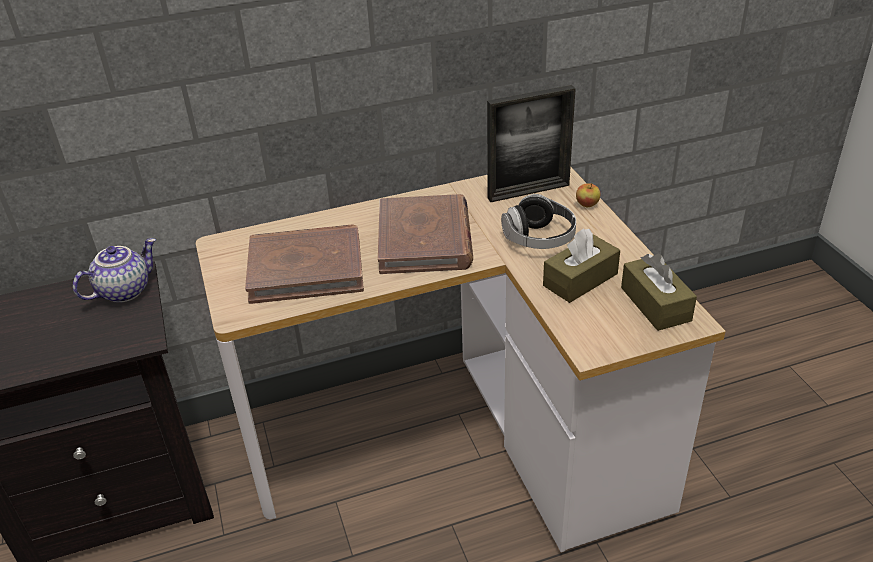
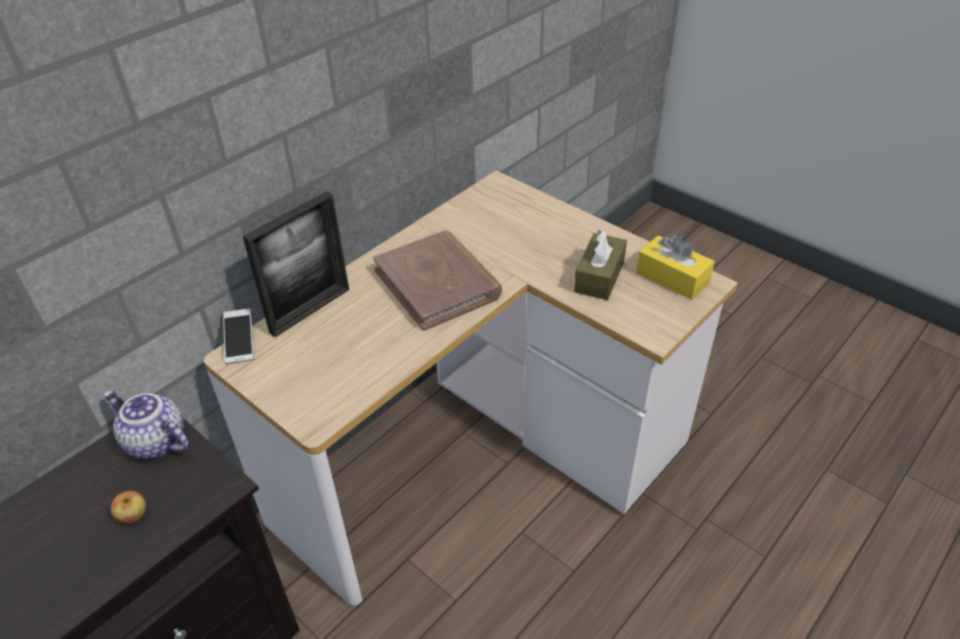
camera: 30 degrees left, 5 degrees up
(124, 290) = (154, 442): teapot -> teapot turned 75 degrees counterclockwise
(232, 235) = (240, 342): none -> phone
(306, 268) = (348, 350): brown book -> none
(528, 191) = (492, 210): picture frame -> picture frame (310, 310)
(539, 238) = (536, 250): headphones -> none
(587, 204) = (551, 207): apple -> apple (133, 515)
(655, 304) = (672, 278): brown tissue box -> yellow tissue box

